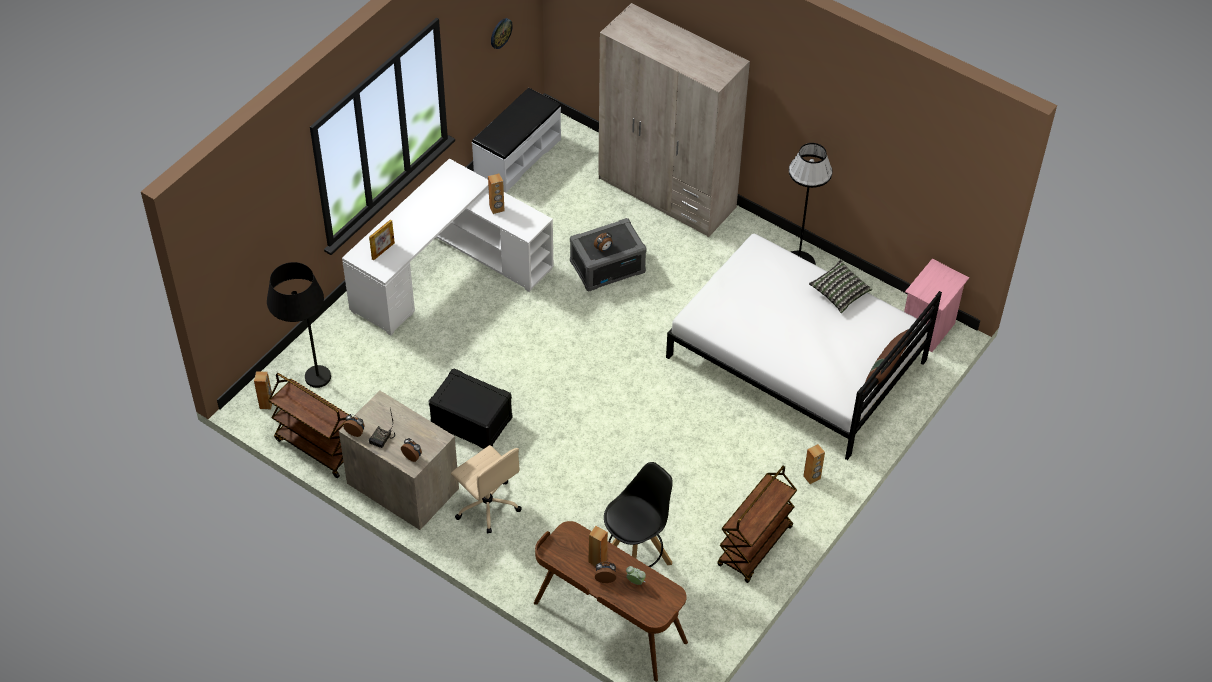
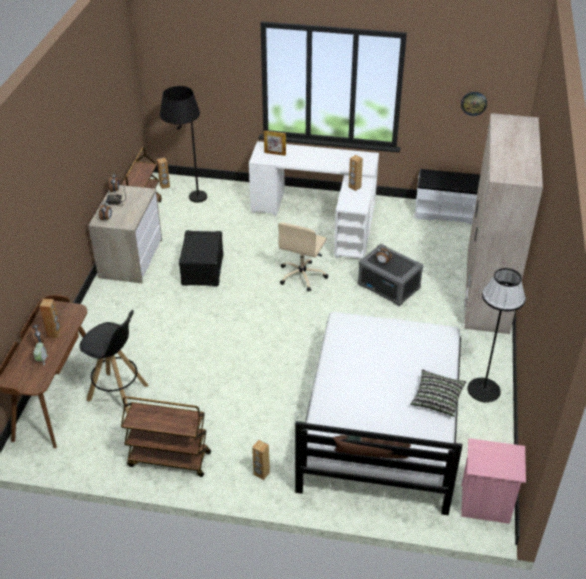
camera: 65 degrees right, 10 degrees down
(487, 505) = (134, 300): beige office chair -> beige office chair (302, 276)

